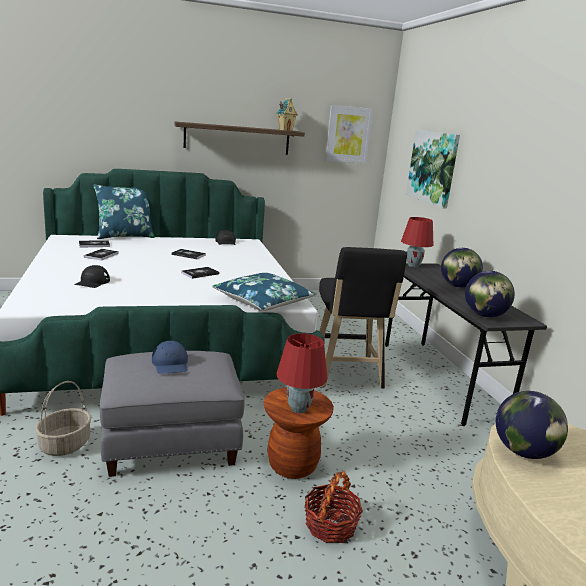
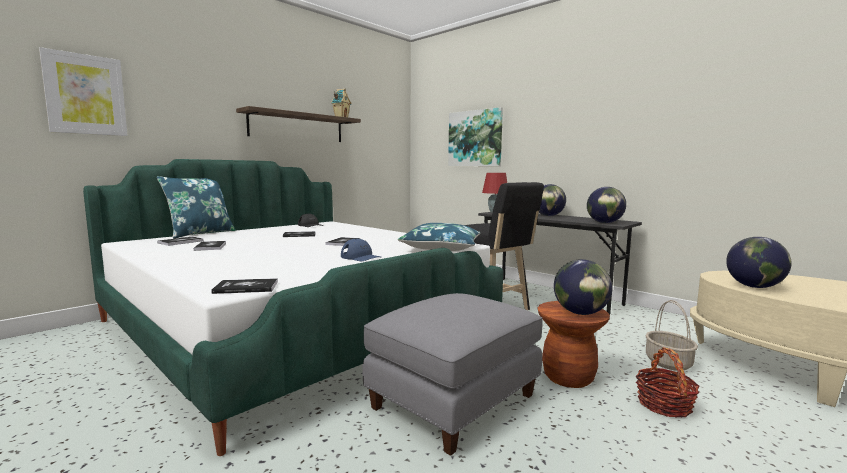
camera: 30 degrees left, 10 degrees down
(39, 307) = (246, 287): none -> book
(65, 445) = (355, 449): basket -> basket (669, 363)
(92, 282) = (255, 263): black cap -> none
(170, 364) = (454, 305): blue cap -> blue cap (360, 257)
(298, 408) = (580, 313): red table lamp -> globe
(348, 134) = (383, 124): picture -> picture (85, 94)

